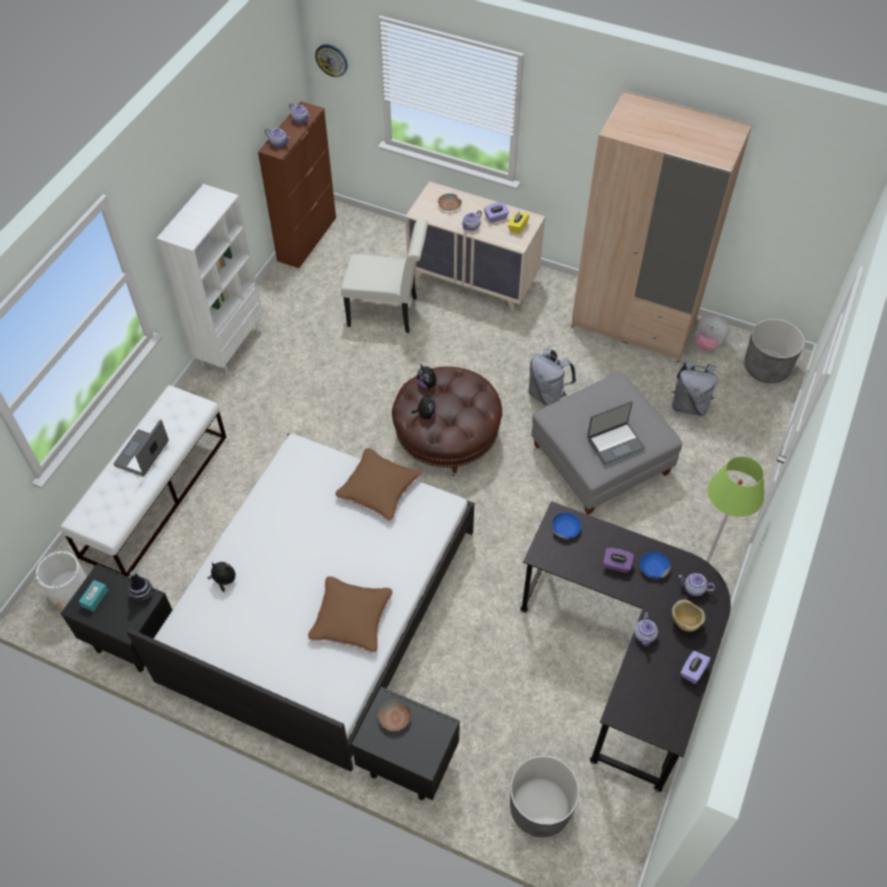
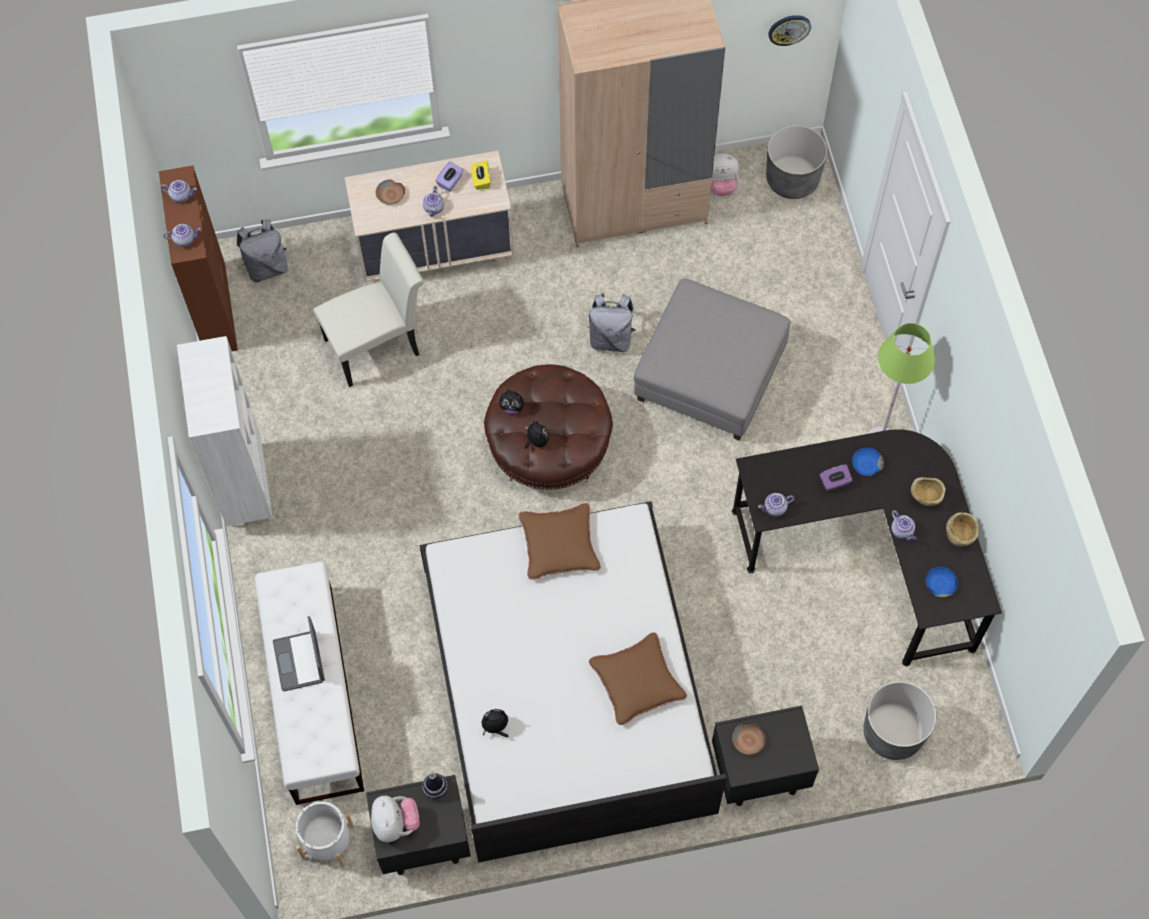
camera: 35 degrees left, 10 degrees up
(95, 598) = (395, 823): turquoise tissue box -> plush toy
(331, 59) = (179, 109): wall clock -> wall clock (789, 29)
(565, 528) = (767, 476): blue bowl -> blue bowl (940, 584)
(615, 443) = (734, 359): laptop -> none
(689, 405) = (750, 265): grey backpack -> grey backpack (266, 267)
(692, 671) = (960, 536): purple tissue box -> beige bowl
(693, 589) = (911, 462): teapot -> teapot (775, 509)

